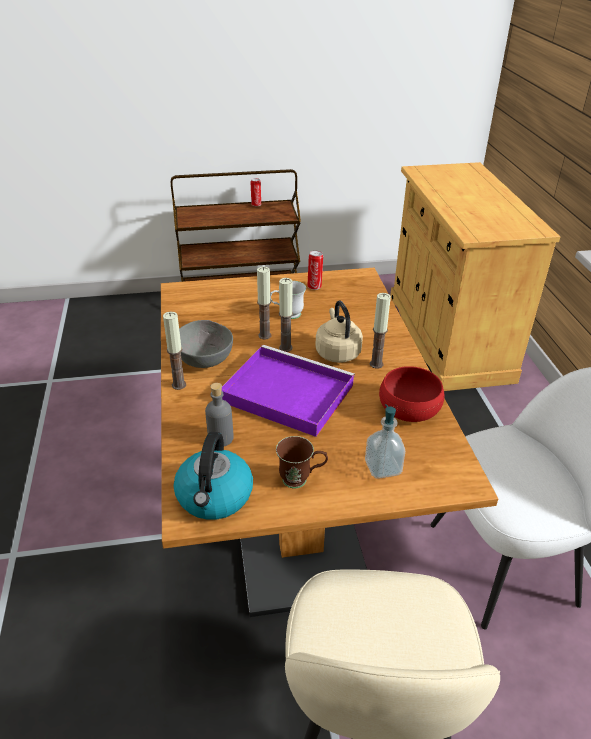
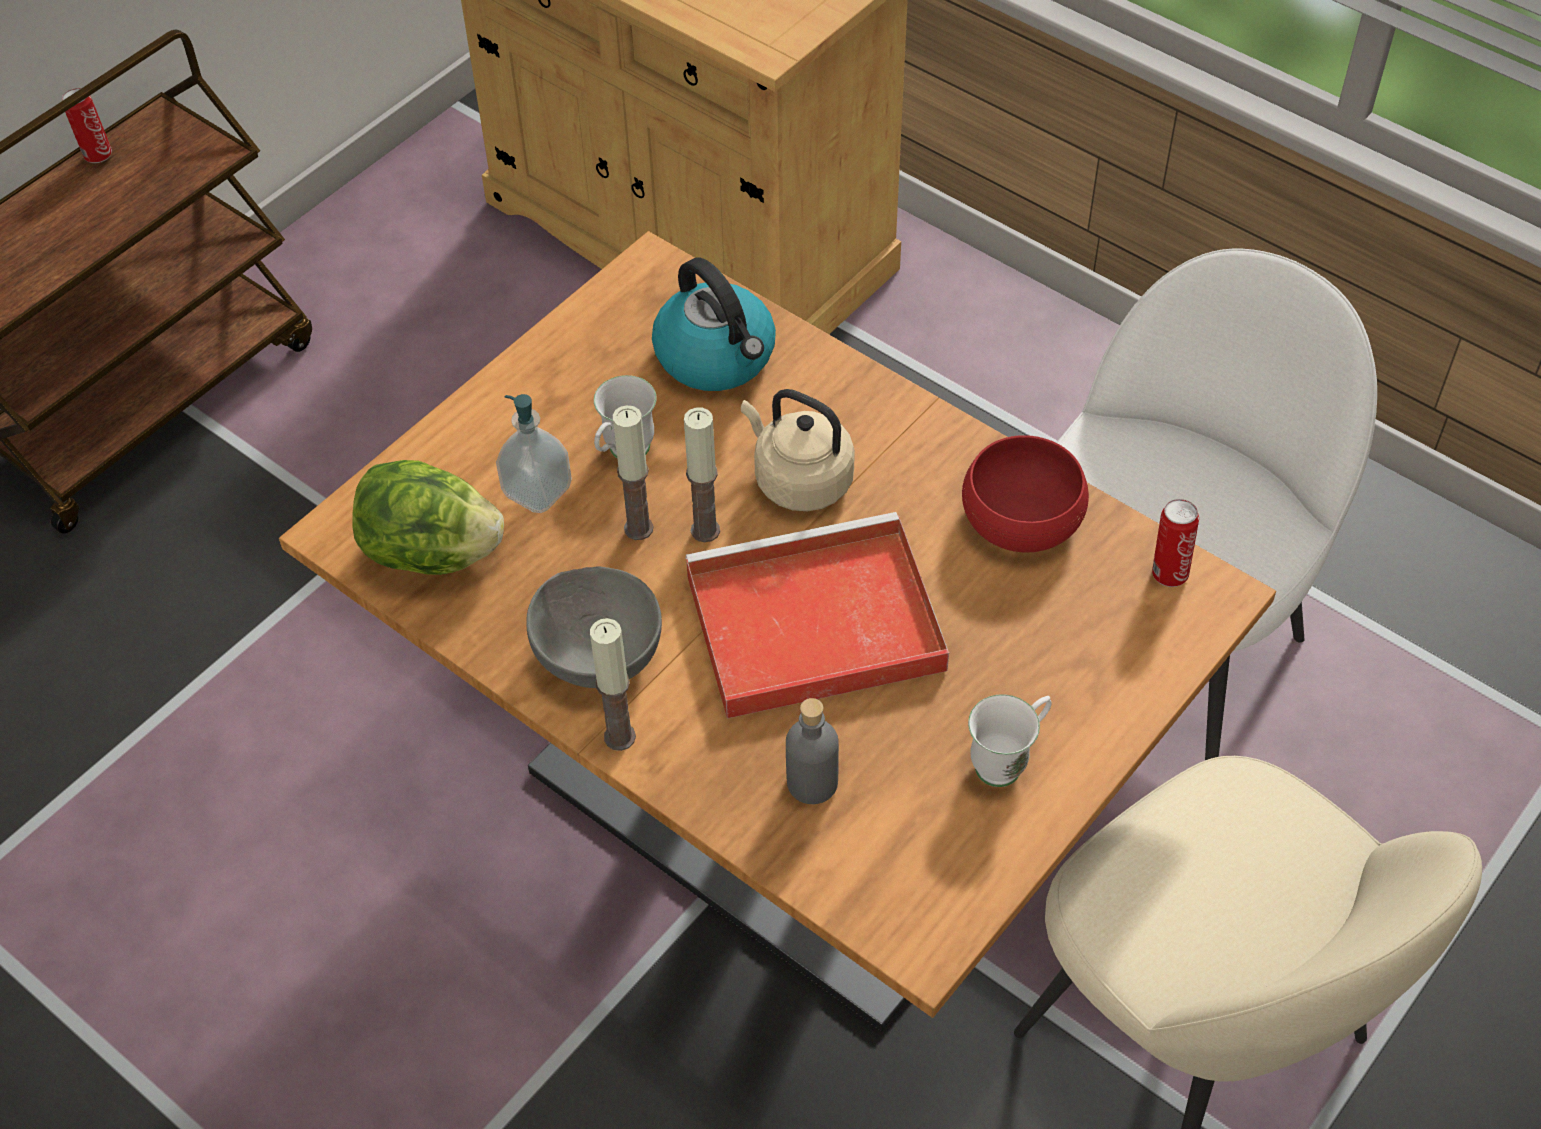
camera: 40 degrees left, 15 degrees up
(194, 308) = (432, 553): none -> lettuce
(215, 497) = (923, 884): kettle -> kettle (717, 357)
(284, 393) = (809, 624): purple tray -> red tray
(301, 480) = (1008, 761): brown mug -> white mug
(314, 286) = (594, 351): can -> can (1168, 572)
(376, 364) = (886, 462): candle -> none
(383, 467) = (1092, 653): soap dispenser -> soap dispenser (537, 490)

